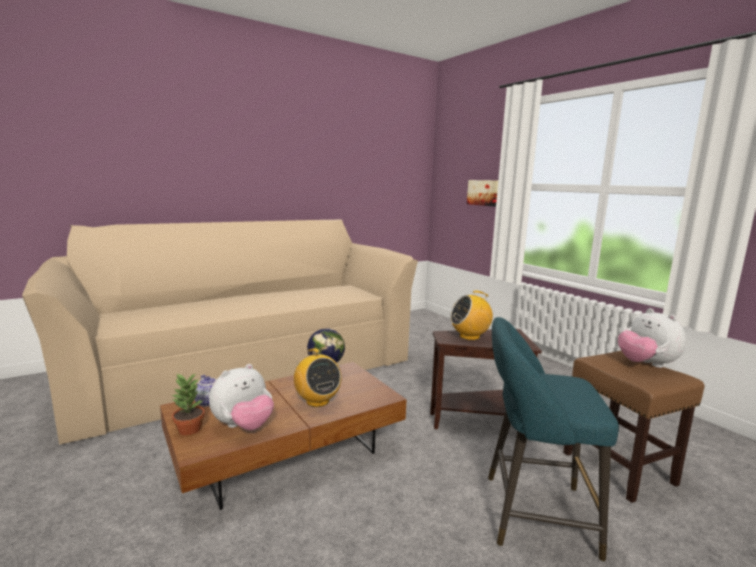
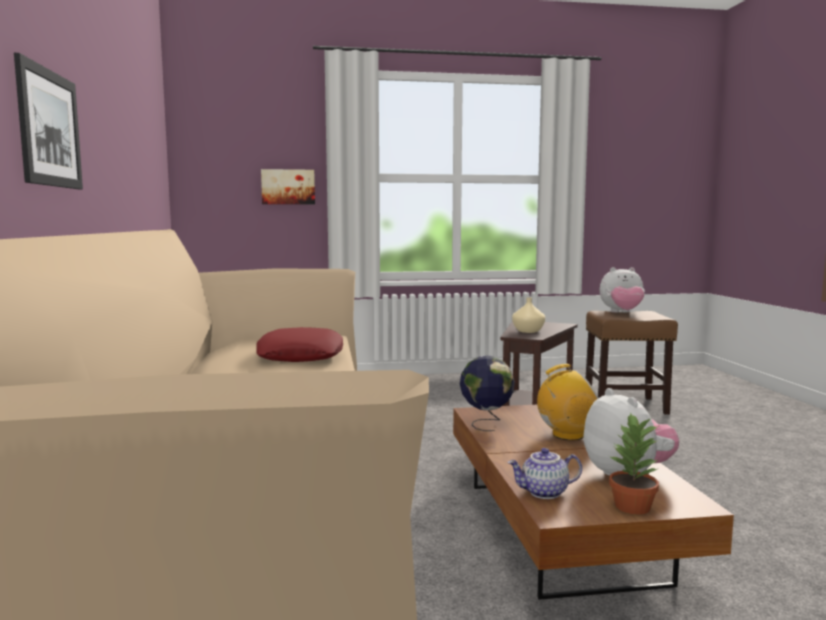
camera: 65 degrees left, 5 degrees down
(259, 174) = (49, 128): none -> picture
(306, 298) = (300, 355): none -> red pillow
(469, 336) = (528, 331): radio -> beige vase
(531, 514) = (683, 444): turquoise stool -> none

